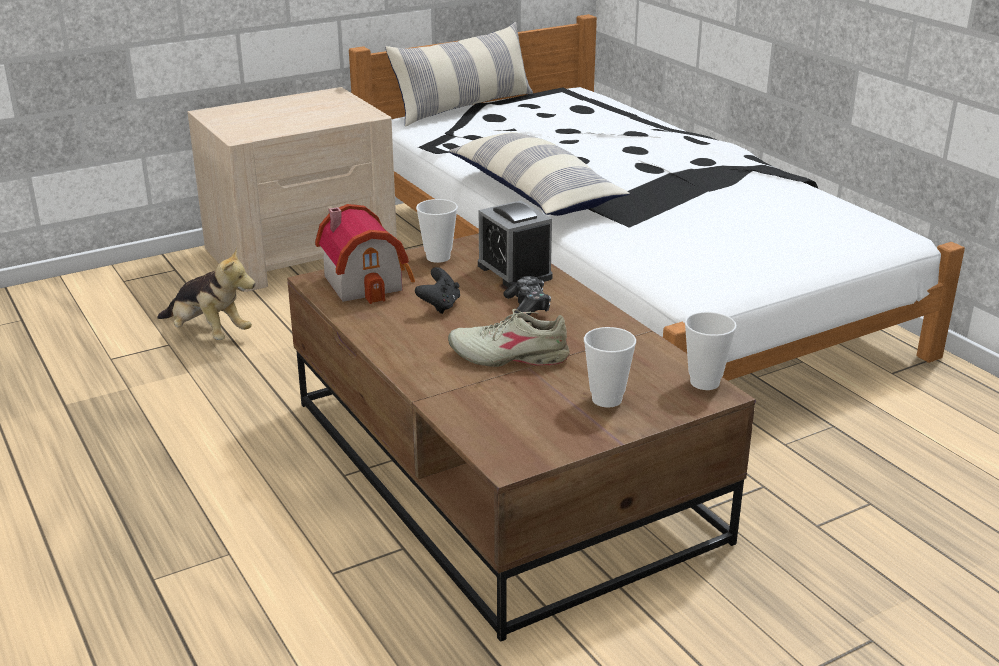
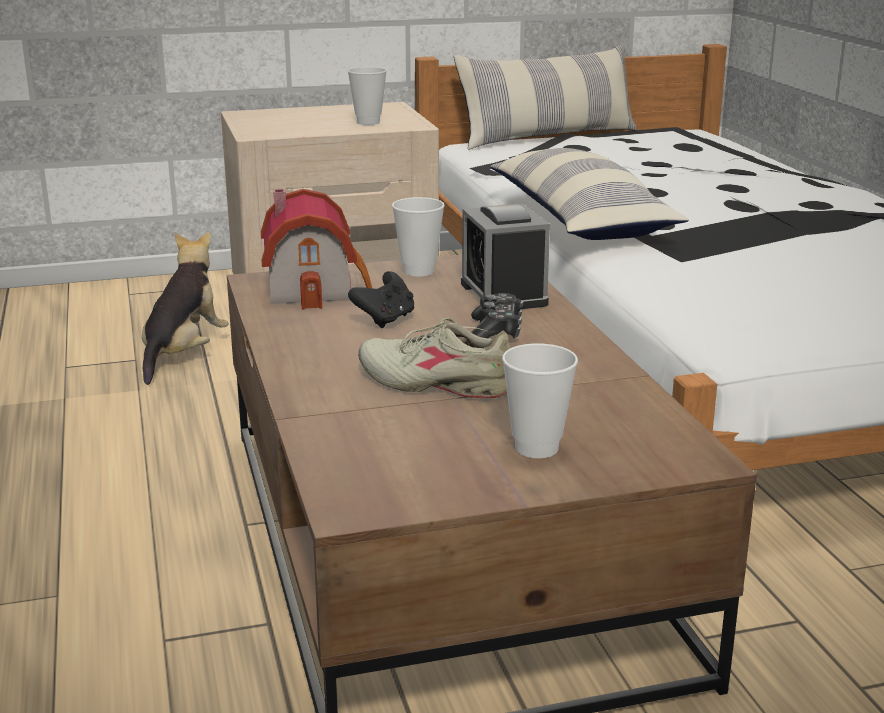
camera: 15 degrees right, 5 degrees down
(208, 333) = (184, 353): plush toy -> plush toy turned 120 degrees counterclockwise
(704, 382) = (690, 444): cup -> cup (368, 122)

